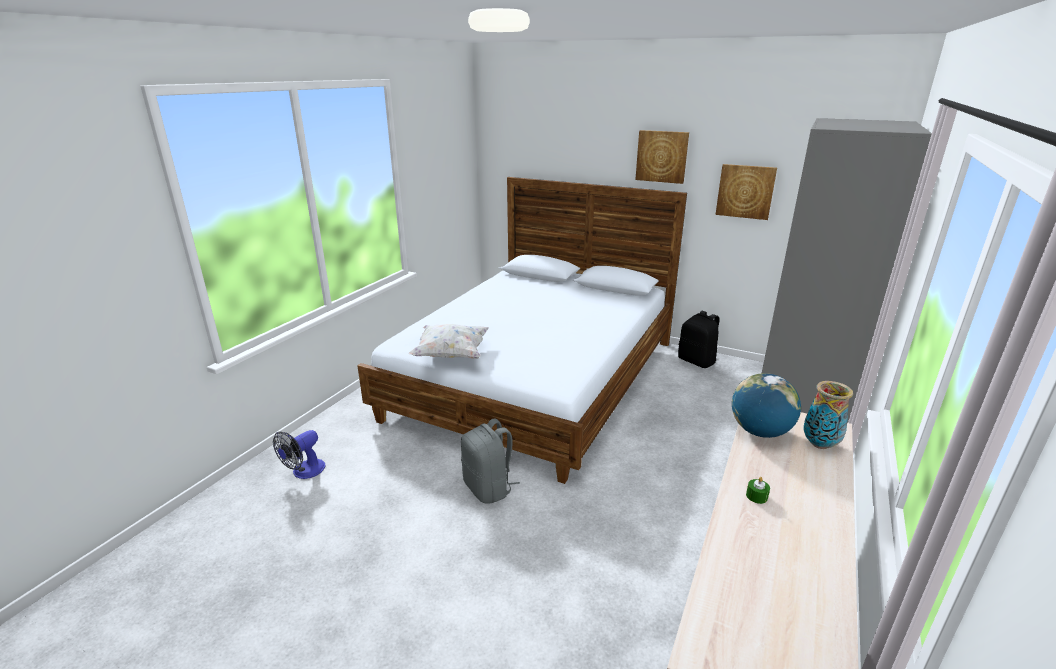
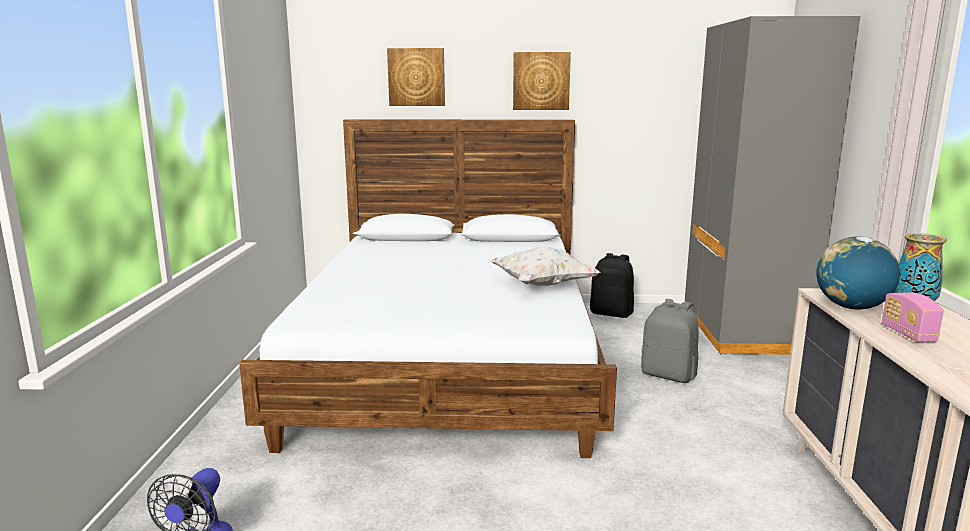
camera: 25 degrees left, 10 degrees down
(451, 355) = (391, 319): white pillow -> white pillow (542, 285)
(489, 488) = (503, 488): grey backpack -> grey backpack (669, 375)
(745, 191) = (636, 113): picture -> picture (416, 77)
(756, 496) = (933, 353): green candle -> none
(765, 471) = (908, 334): none -> radio

